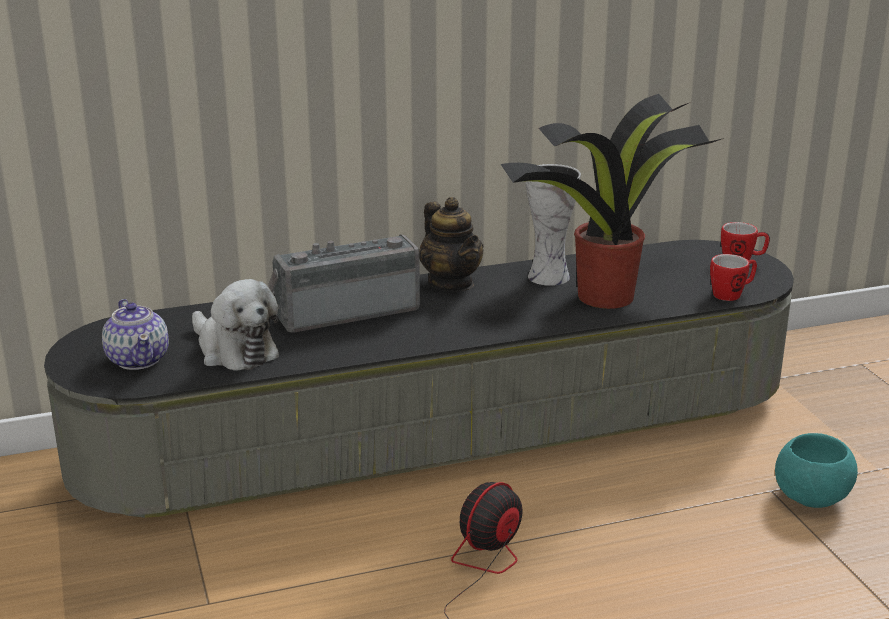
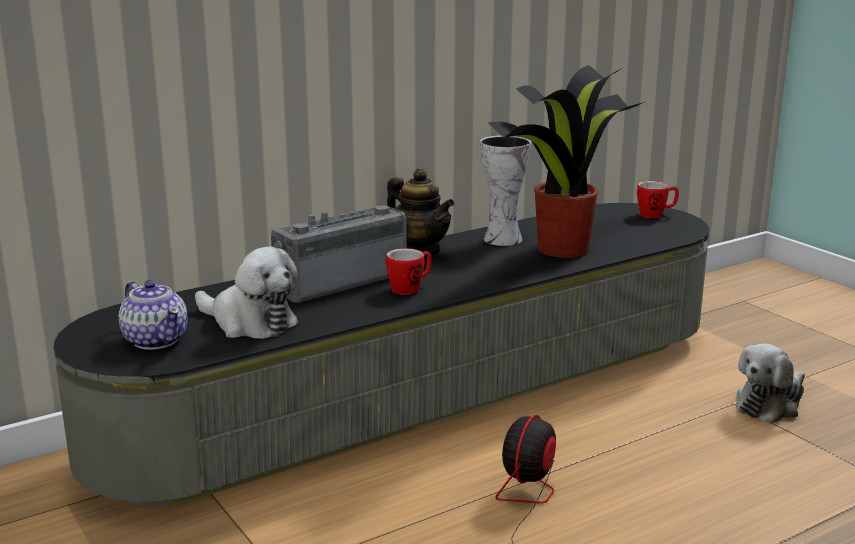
camera: 15 degrees left, 5 degrees down
(732, 294) = (666, 238): mug -> mug (410, 288)
(812, 498) = (770, 404): turquoise bowl -> plush toy

